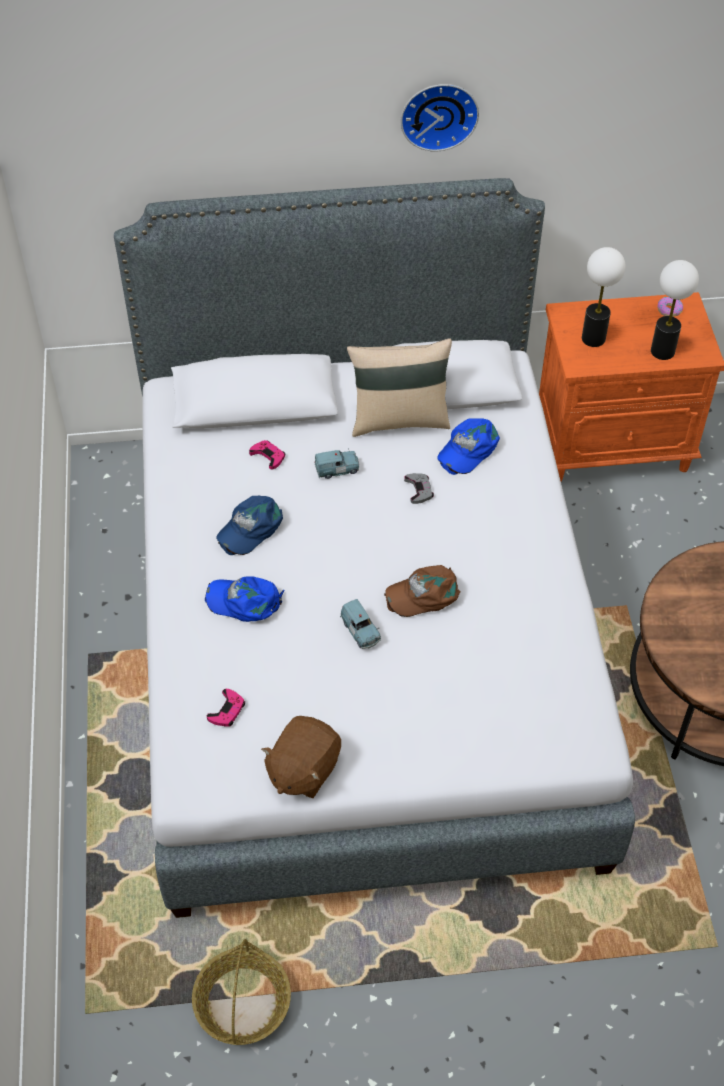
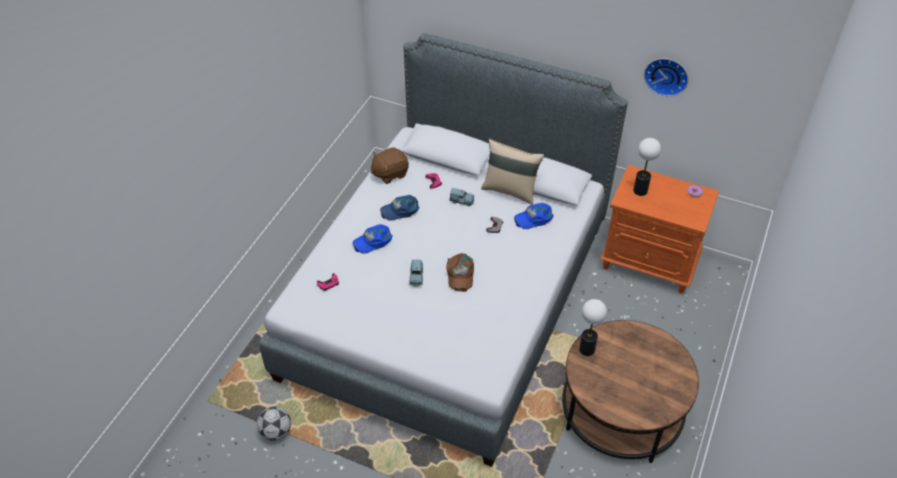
camera: 30 degrees right, 5 degrees down
(242, 1002) = (276, 432): basket -> football
(244, 601) = (373, 240): blue cap -> blue cap turned 75 degrees counterclockwise
(303, 769) = (343, 325): brown plush toy -> brown plush toy (390, 173)
(424, 594) = (459, 274): brown cap -> brown cap turned 105 degrees counterclockwise
(438, 114) = (578, 33): wall clock -> wall clock (666, 75)
(662, 351) = (674, 211): table lamp -> table lamp (586, 350)

